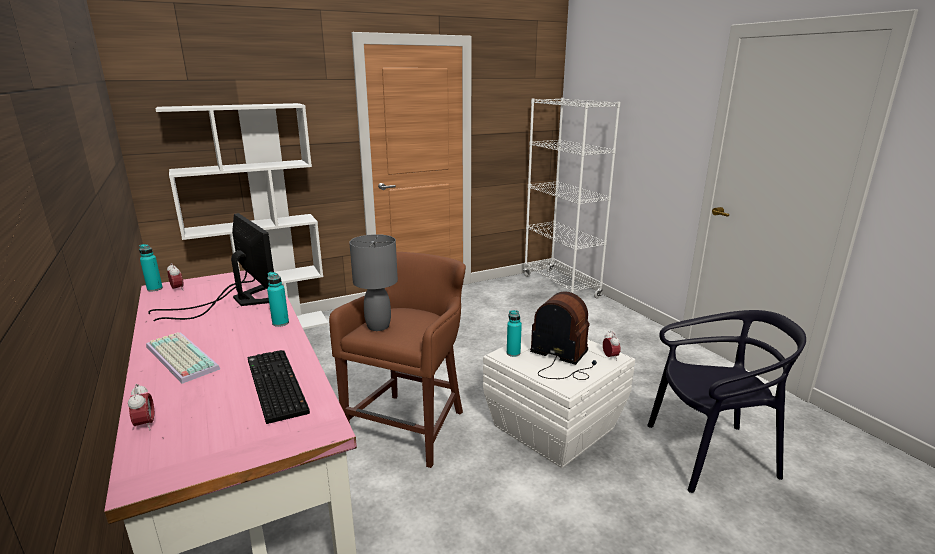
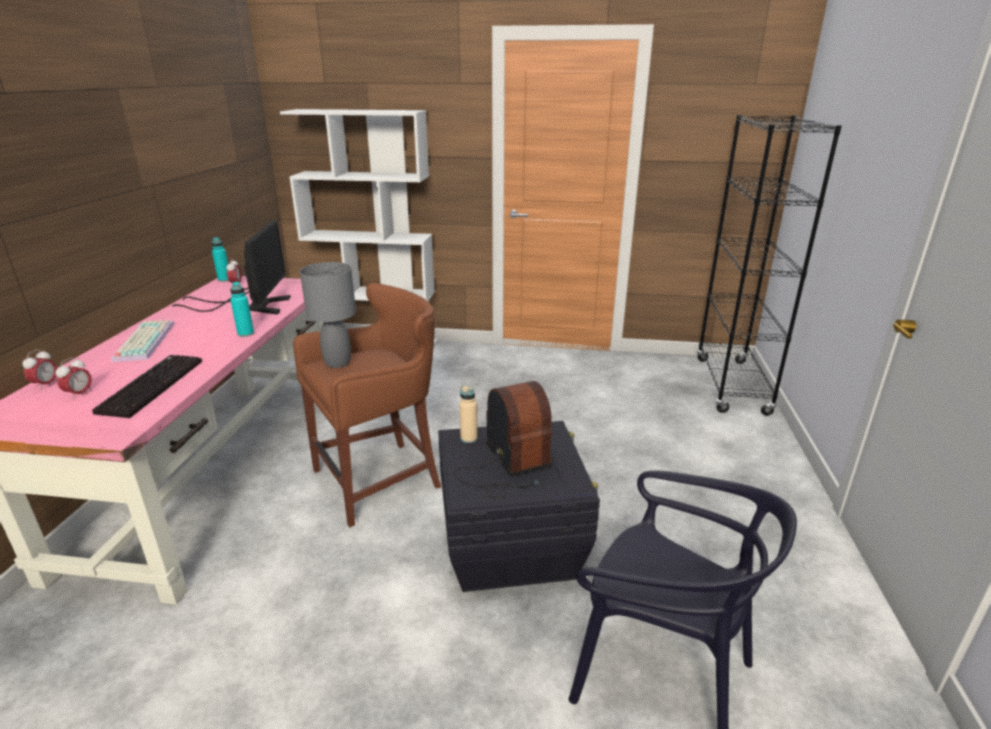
camera: 35 degrees right, 5 degrees up
(513, 353) = (469, 438): turquoise bottle -> beige bottle
(553, 426) = (511, 543): white storage box -> black storage box
(561, 287) = (731, 386): white bookcase -> black bookcase
(610, 357) = (567, 485): alarm clock -> alarm clock (79, 394)

